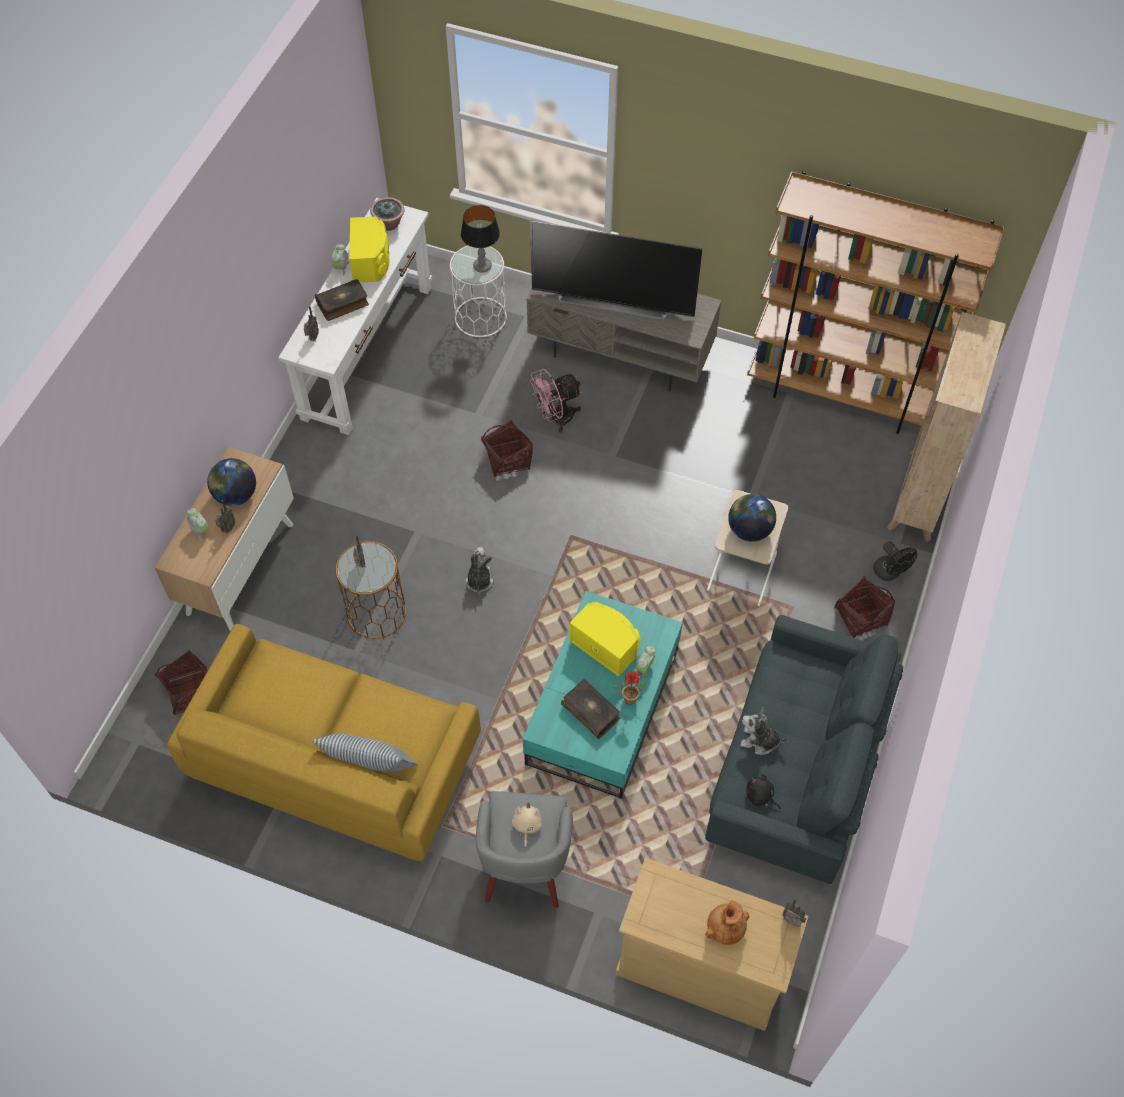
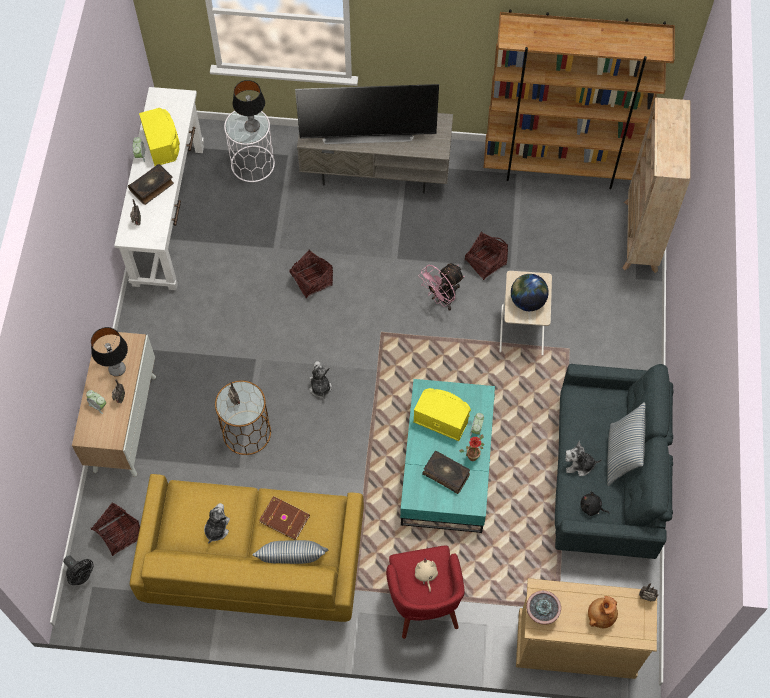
camera: 15 degrees left, 5 degrees up
(236, 495) = (117, 369): globe -> table lamp
(293, 706) = (216, 528): none -> plush toy
(377, 714) = (284, 518): none -> brown book
(389, 224) = (167, 108): potted plant -> potted plant (541, 612)
(525, 864) = (424, 602): grey armchair -> red armchair
(556, 418) = (340, 237): pink fan -> pink fan (442, 298)
(816, 742) = (621, 456): none -> pillow
(861, 617) = (621, 345): basket -> basket (485, 262)
(889, 573) = (634, 305): black fan -> black fan (81, 576)

